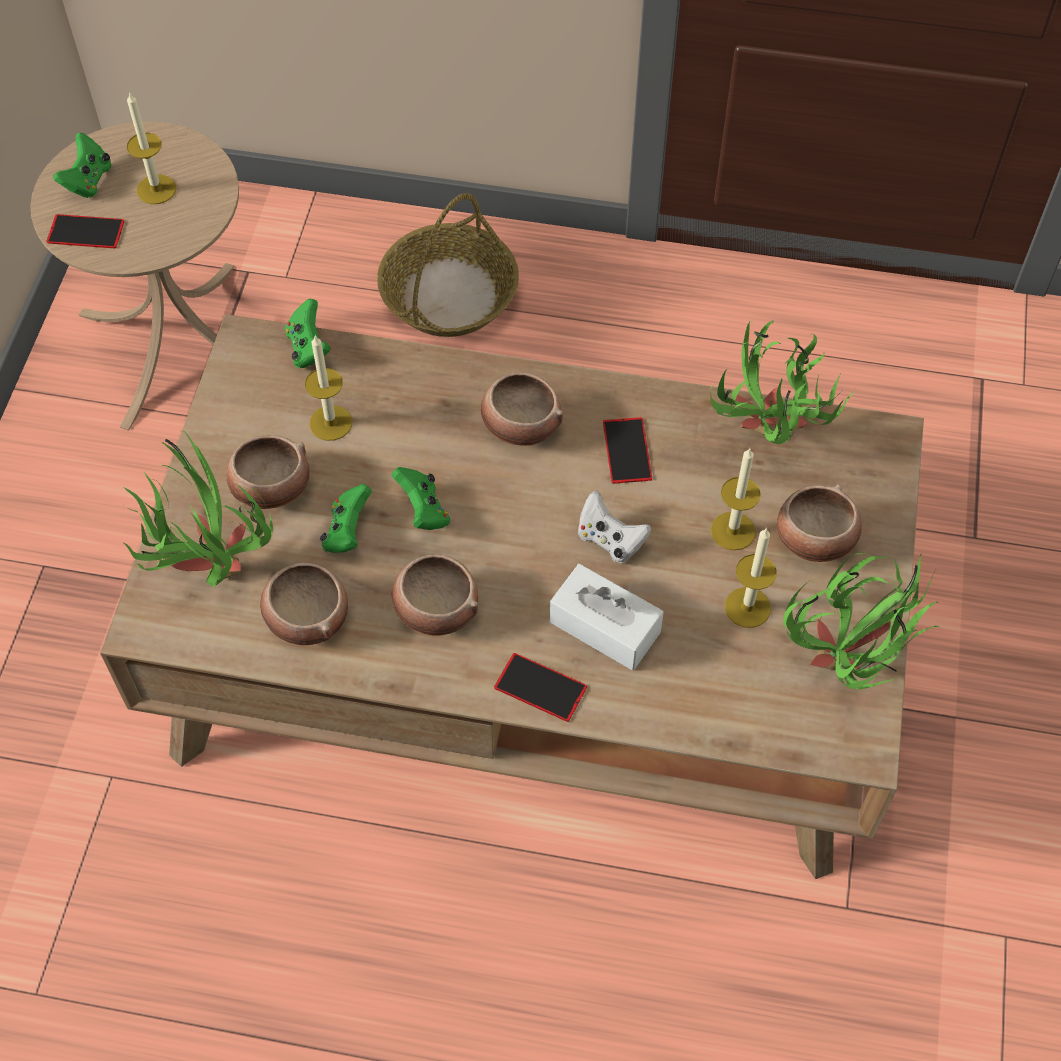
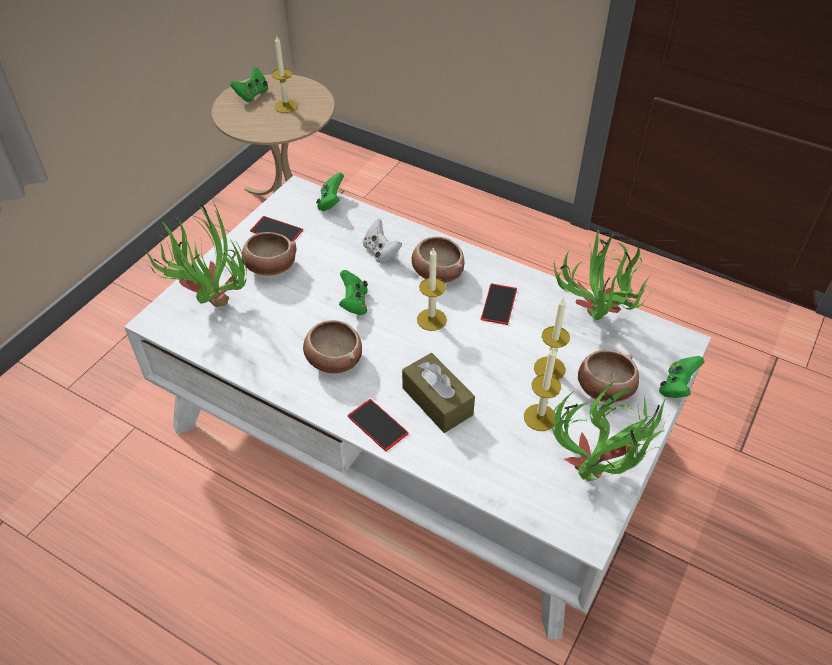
camera: 20 degrees right, 10 degrees down
(85, 232) = (237, 117): phone -> phone (276, 230)
(307, 616) = (253, 341): bowl -> none
(330, 423) = (323, 243): candle -> candle (431, 319)
(347, 532) = (302, 302): green game controller -> green game controller (677, 387)
(449, 294) = (452, 228): basket -> none
(532, 646) = (417, 430): brown coffee table -> white coffee table
(605, 627) = (437, 401): white tissue box -> brown tissue box
(610, 540) = (464, 351): white game controller -> white game controller (381, 252)

